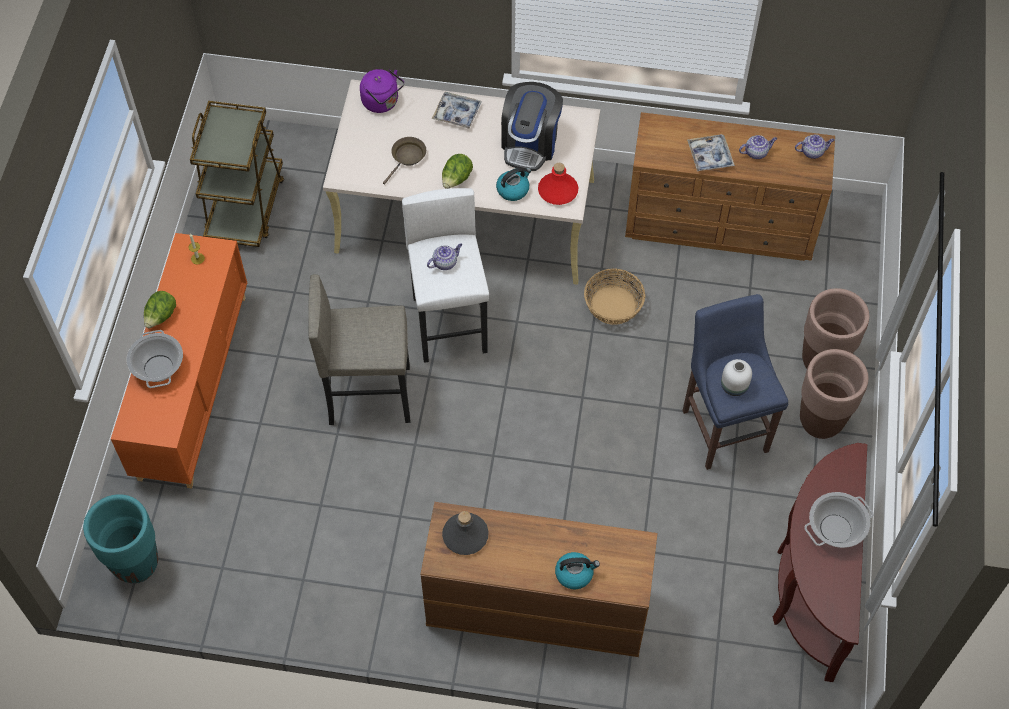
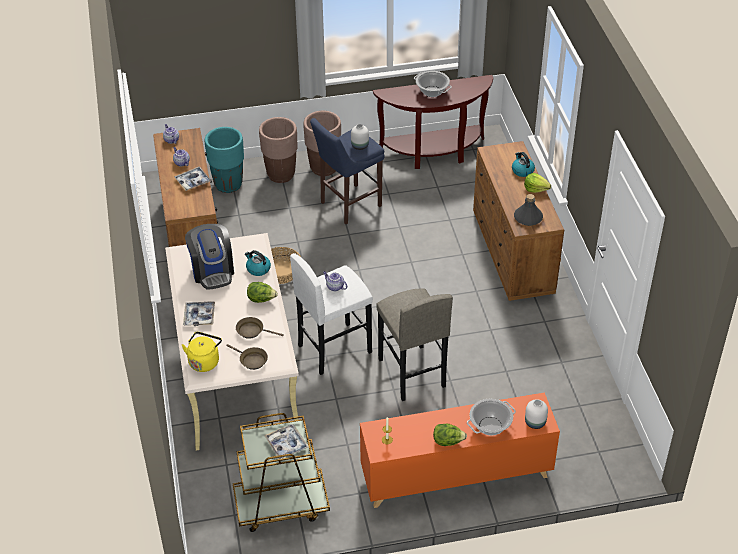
camera: 110 degrees left, 15 degrees down
(135, 564) = (606, 452): turquoise planter -> turquoise planter (228, 185)
(136, 418) = (535, 422): none -> white vase
(222, 146) = (286, 444): none -> tray
(361, 145) = (251, 360): none -> brown frying pan
(382, 102) = (204, 361): purple kettle -> yellow kettle
(525, 574) = (535, 188): none -> lettuce
(530, 143) = (212, 271): coffee machine -> coffee machine turned 75 degrees clockwise
(557, 191) = (249, 247): red bottle -> none

